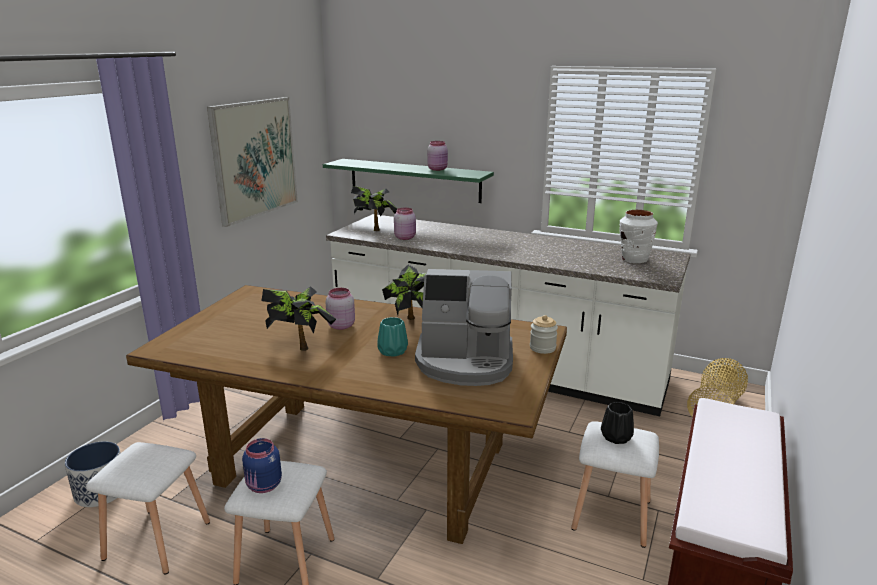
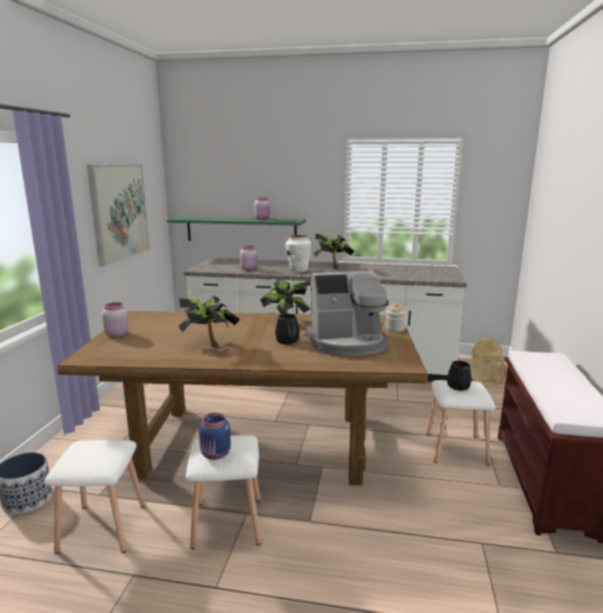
camera: 15 degrees left, 5 degrees down
(340, 325) = (232, 329): pink jar -> pink jar (116, 334)
(375, 228) = (220, 265): potted plant -> potted plant (332, 267)
(392, 351) = (287, 341): turquoise vase -> black vase
(634, 260) = (424, 271): white vase -> white vase (298, 270)

